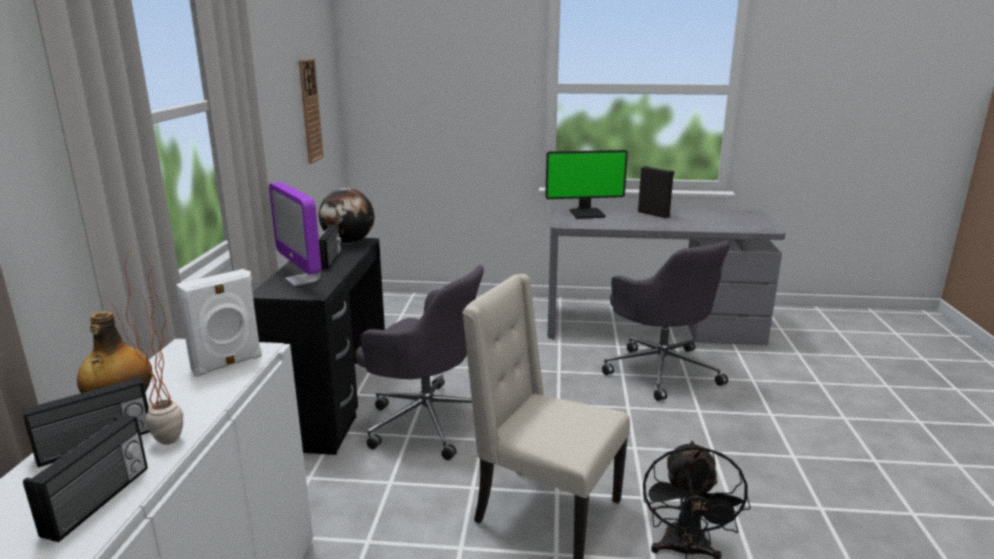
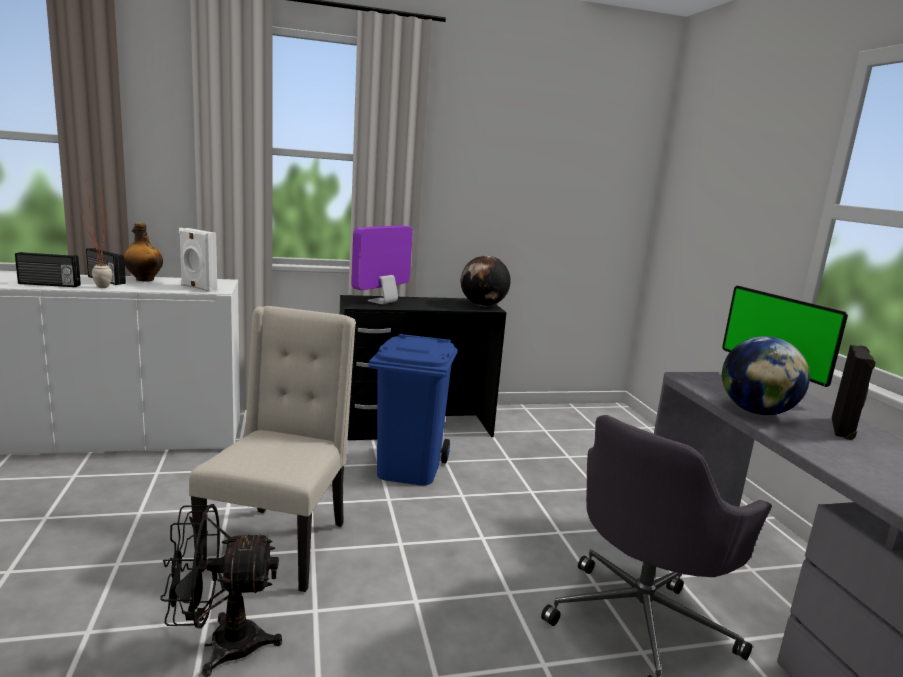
camera: 70 degrees right, 5 degrees down
(310, 111) = (567, 200): wall clock -> none
(331, 260) = (432, 304): radio -> none
(426, 420) = (407, 468): grey office chair -> blue trash can
(630, 223) = (756, 412): none -> globe

